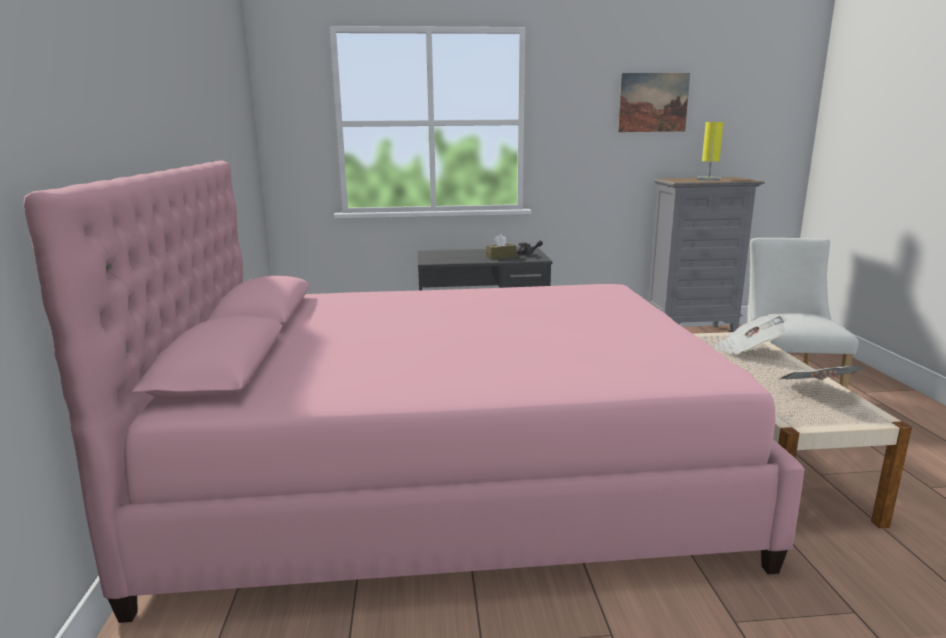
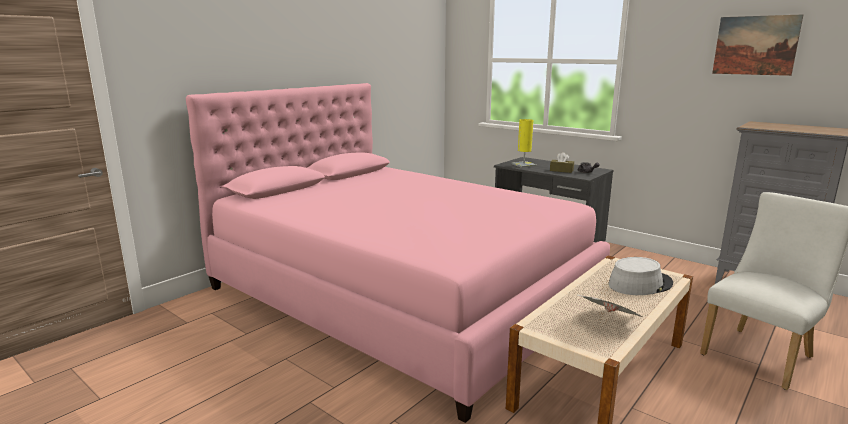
camera: 45 degrees right, 0 degrees up
(708, 179) = (799, 127): yellow table lamp -> yellow table lamp (523, 165)
(747, 350) = (640, 284): newspaper -> grey hat

